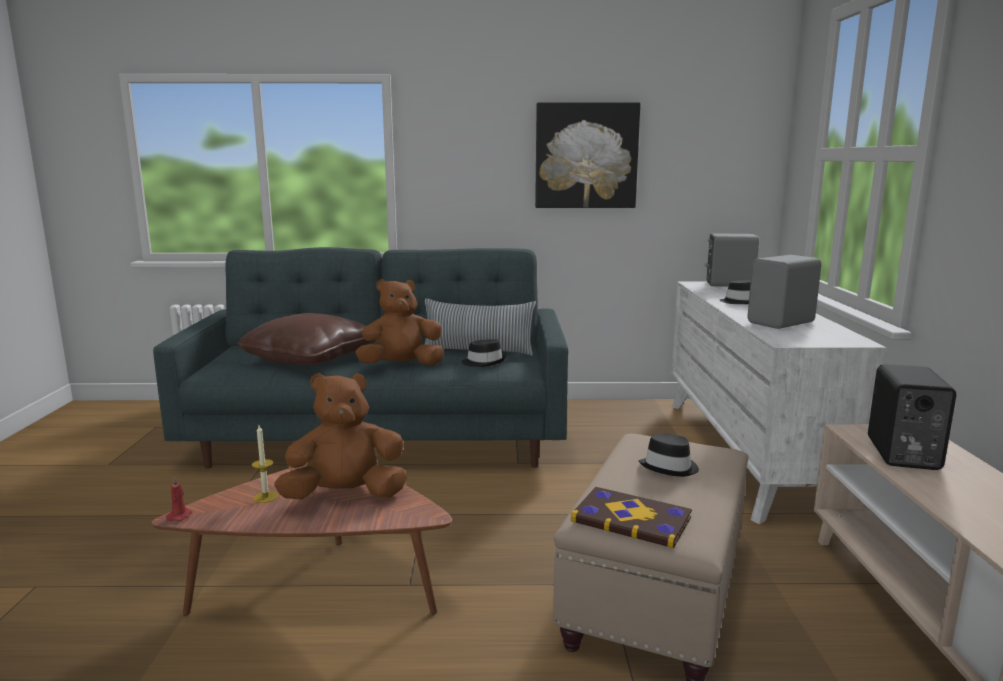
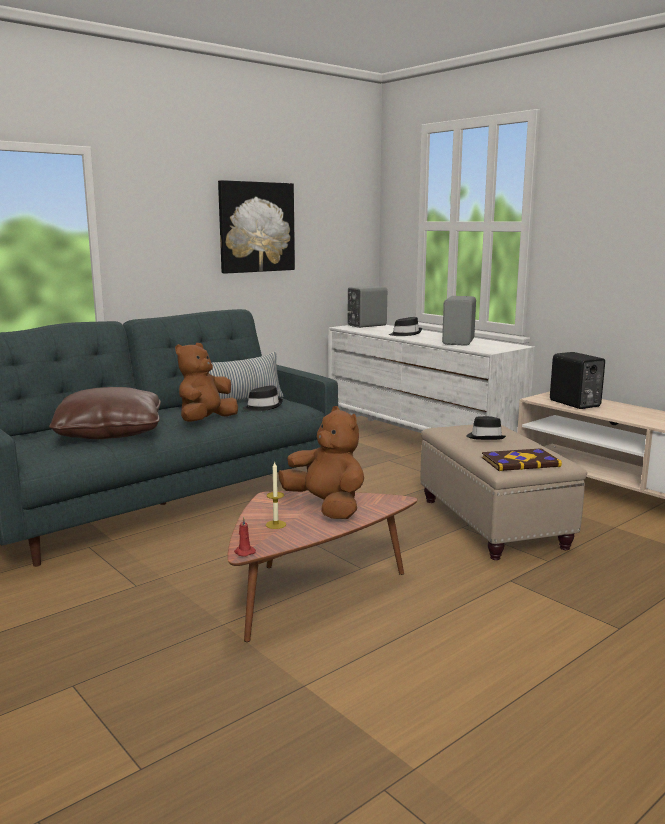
camera: 40 degrees left, 0 degrees up
(346, 495) = (326, 507): brown plush toy -> brown plush toy turned 105 degrees clockwise

